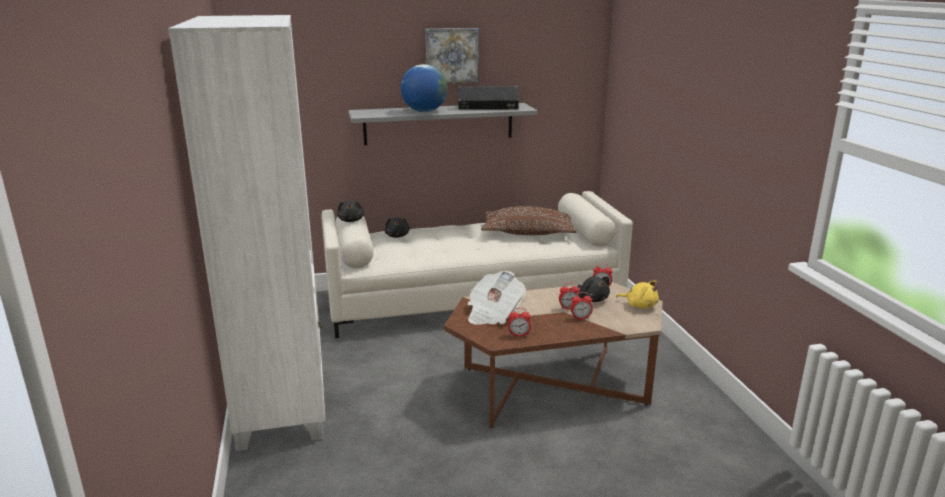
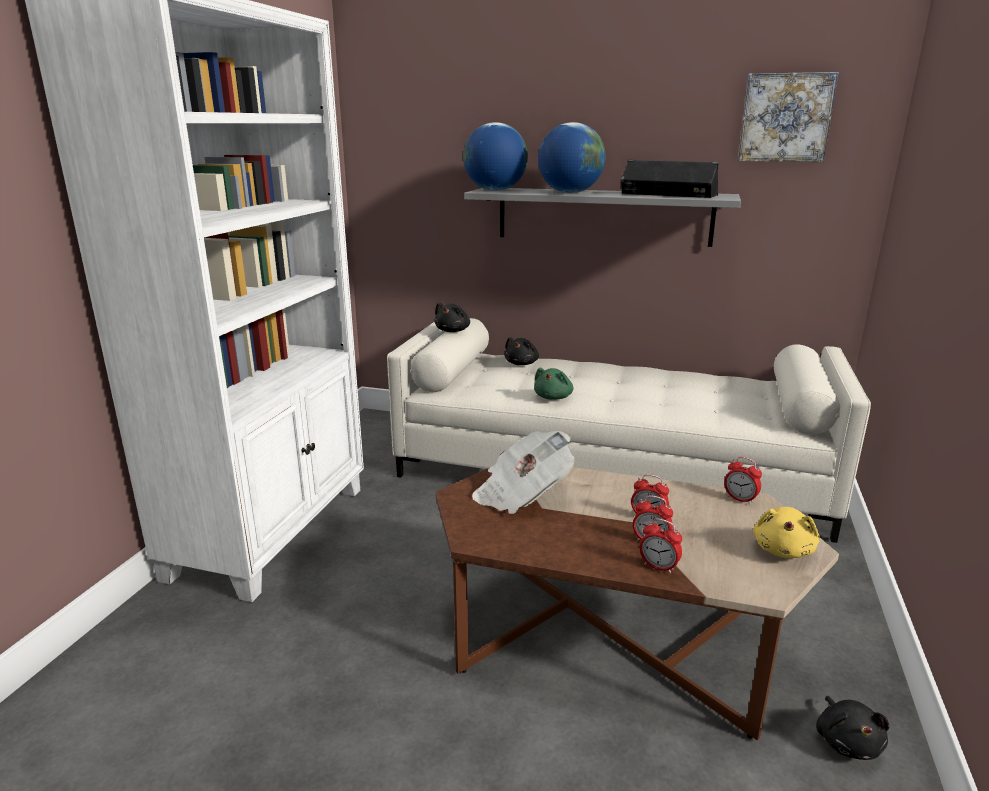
camera: 30 degrees right, 0 degrees up
(368, 114) = (495, 190): none -> globe
(445, 254) = (553, 397): none -> green plush toy
(451, 55) = (629, 116): picture -> picture (785, 118)
(519, 335) = (521, 539): alarm clock -> alarm clock (658, 567)
(528, 233) = (704, 392): brown pillow -> none
(592, 299) = (705, 514): black plush toy -> black plush toy (847, 741)
(639, 305) = (783, 549): yellow plush toy -> yellow plush toy turned 45 degrees clockwise

